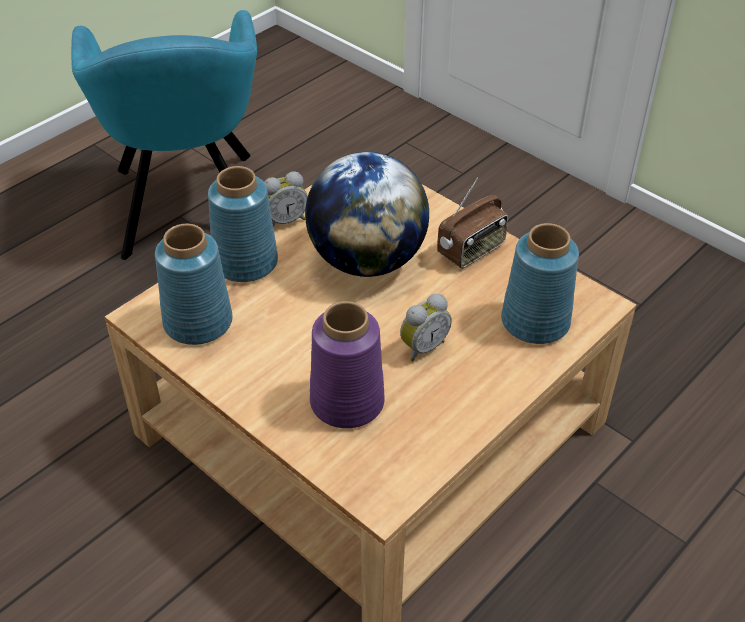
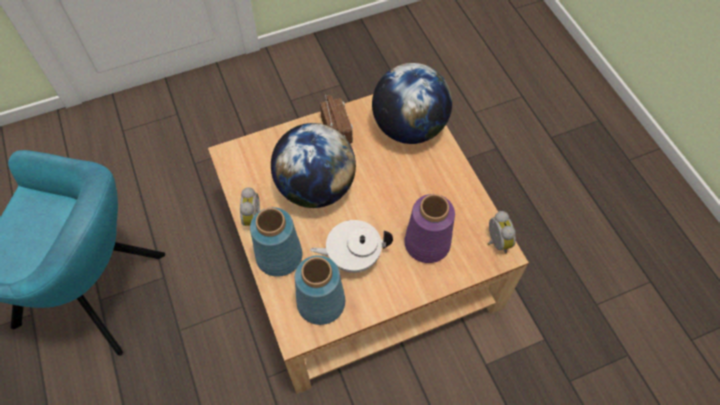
camera: 65 degrees left, 15 degrees up
(282, 330) = (353, 256): none -> white teapot
(422, 347) = (402, 189): alarm clock -> alarm clock (496, 242)
(535, 321) = (409, 128): blue vase -> globe

